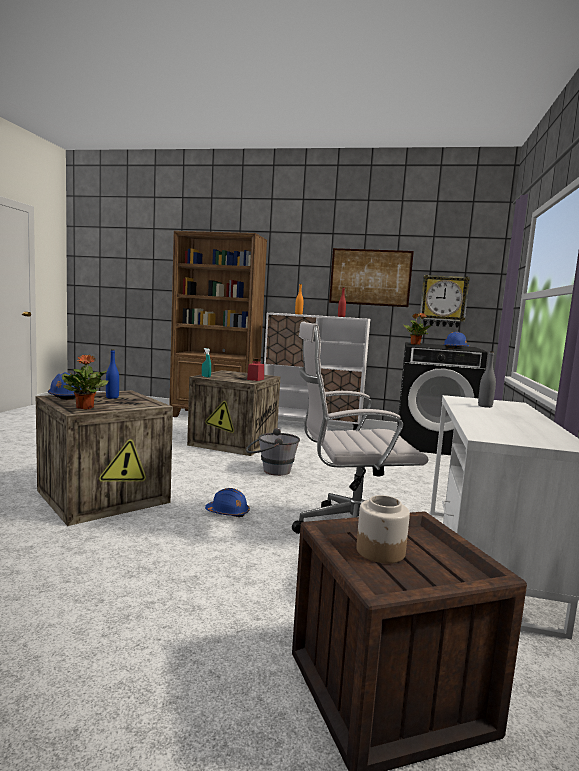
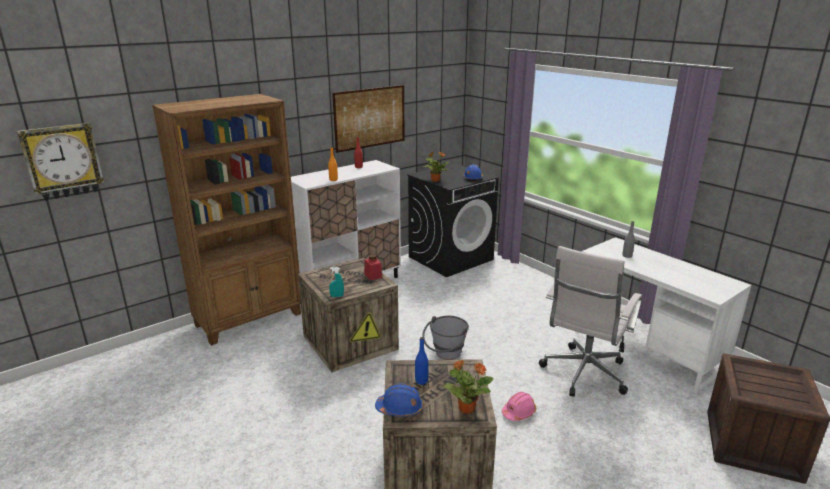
camera: 50 degrees left, 15 degrees up
(227, 513) = (519, 412): blue hard hat -> pink hard hat
(381, 551) = (765, 389): jar -> none
(443, 301) = (429, 128): wall clock -> wall clock (63, 161)

